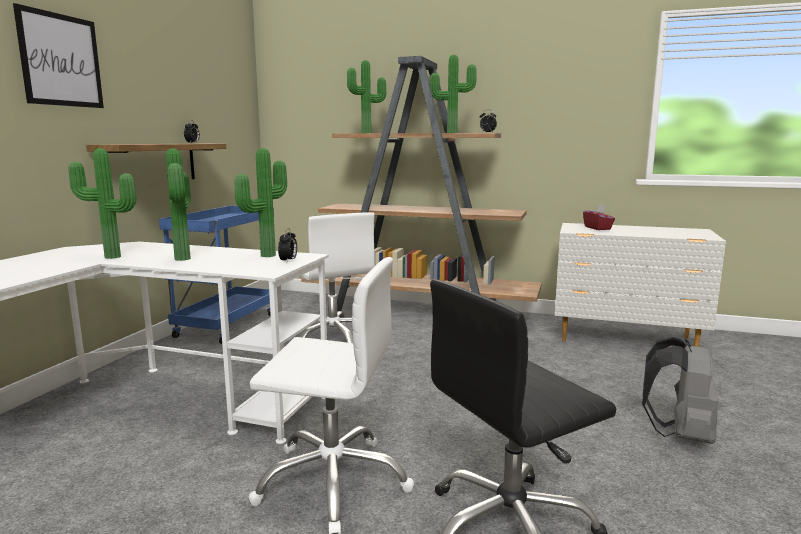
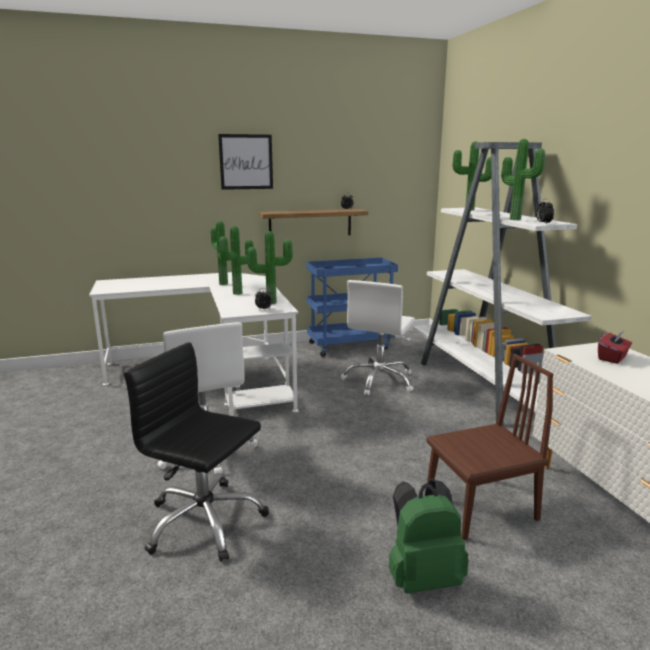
camera: 55 degrees right, 5 degrees up
(420, 312) = (486, 388): brown bookcase -> white bookcase
(597, 379) = (480, 507): none -> brown chair
(680, 434) = (423, 577): grey backpack -> green backpack

